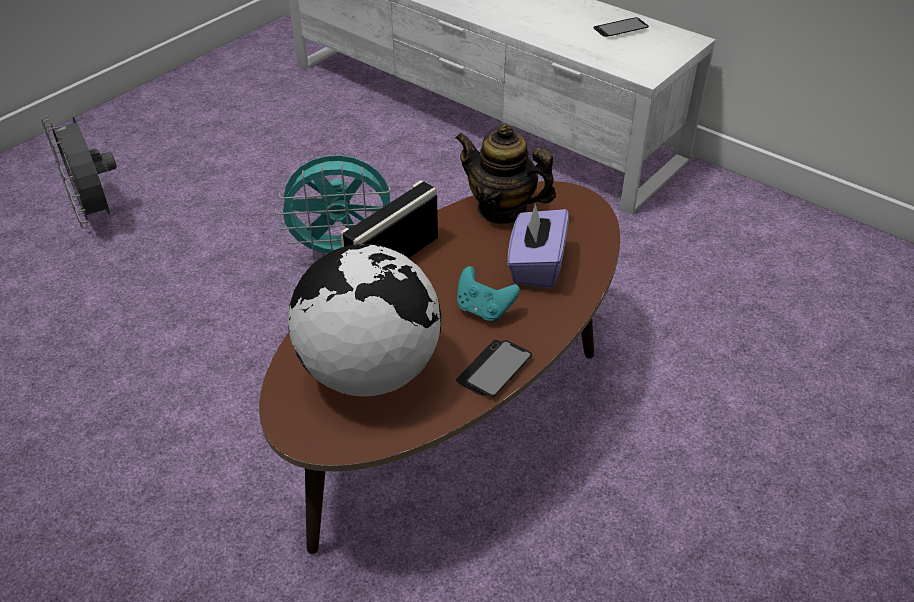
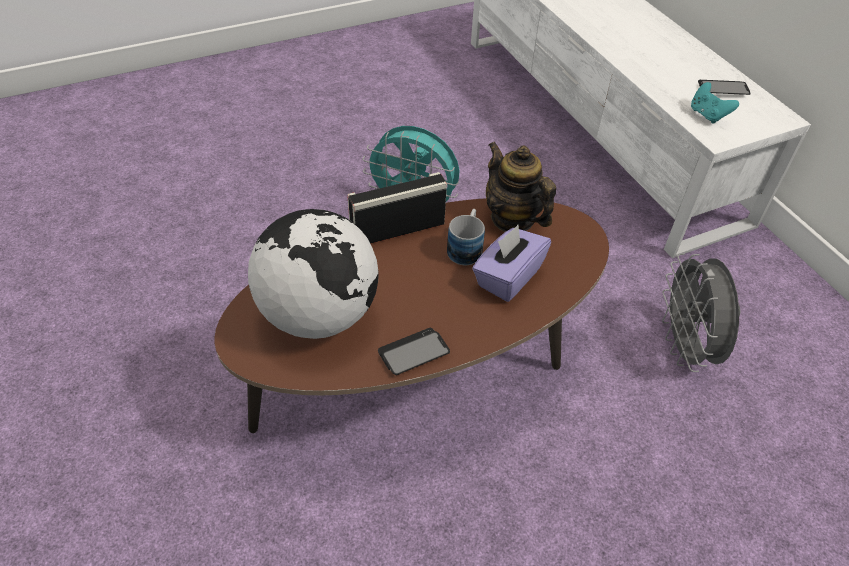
camera: 25 degrees right, 5 degrees up
(96, 214) = (260, 118): grey fan -> grey fan (685, 347)
(475, 252) = (466, 247): none -> mug
(484, 309) = (440, 298): turquoise game controller -> turquoise game controller (707, 115)

